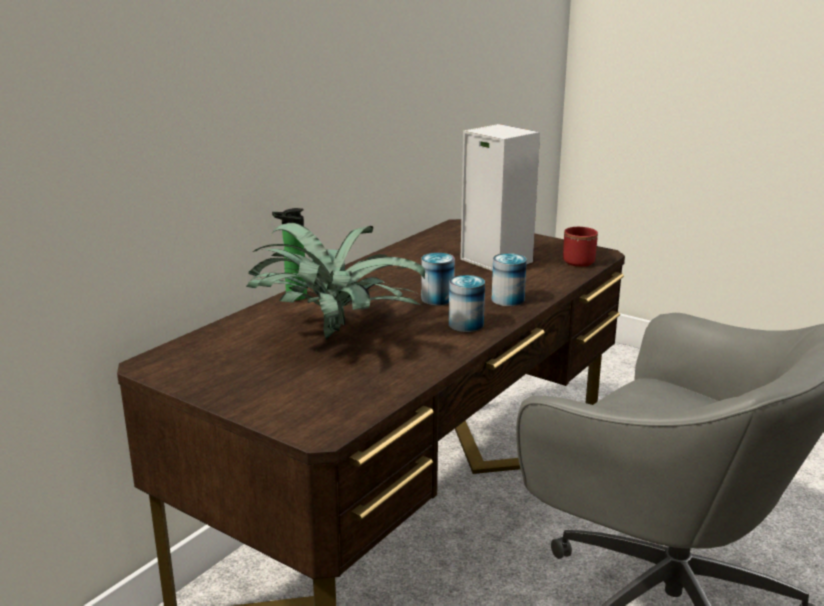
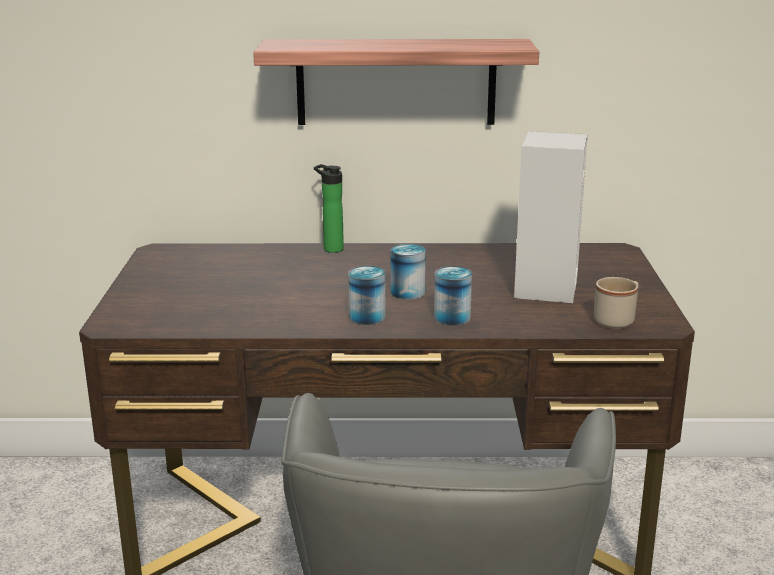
camera: 55 degrees right, 0 degrees up
(307, 113) = (396, 82): none -> shelf
(337, 336) = (276, 283): potted plant -> none
(577, 260) = (617, 320): red mug -> beige mug

